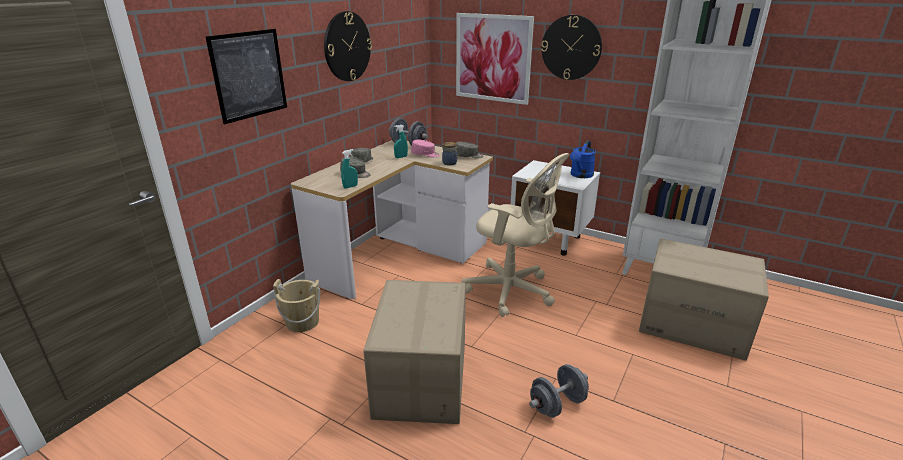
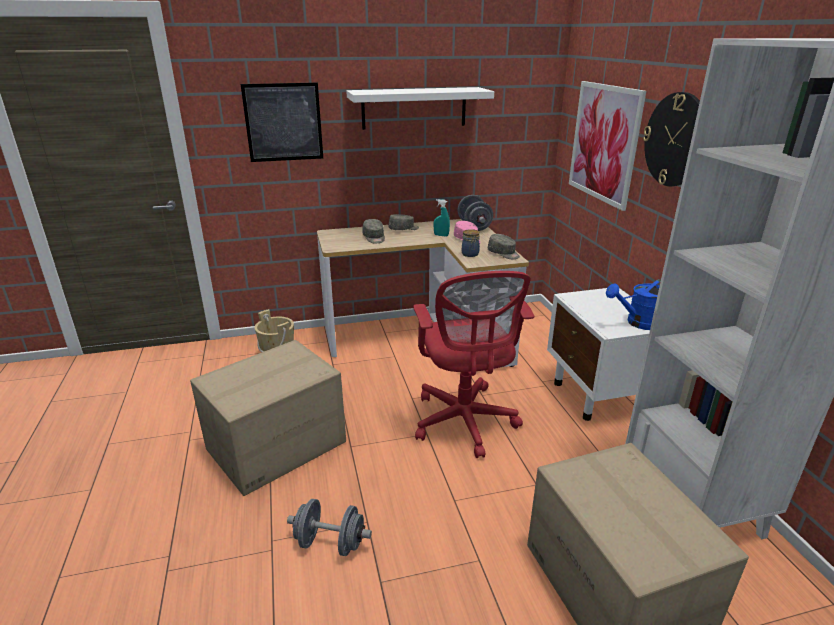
camera: 45 degrees right, 0 degrees up
(347, 46) = (414, 108): wall clock -> white shelf
(350, 187) = (347, 247): turquoise spray bottle -> none
(512, 291) = (465, 423): beige office chair -> red office chair

